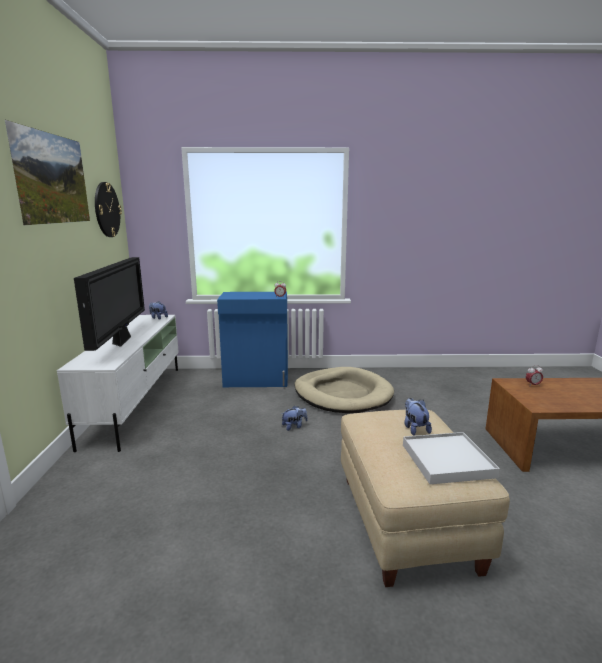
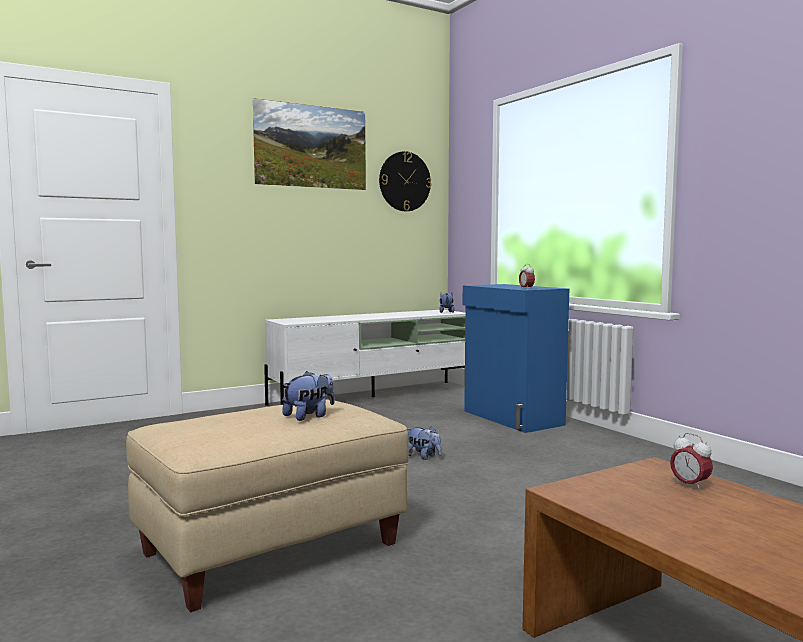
camera: 60 degrees right, 10 degrees down
(122, 341) = (357, 316): television -> none
(342, 394) = (566, 461): beige dog bed -> none
(447, 461) = (231, 433): white tray -> none

